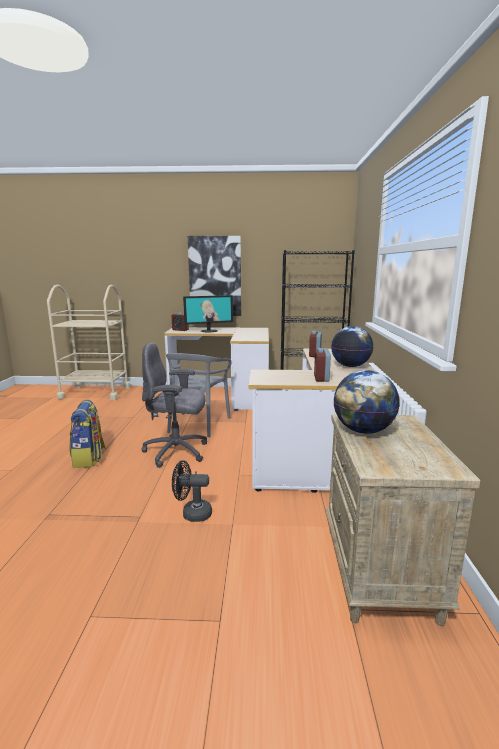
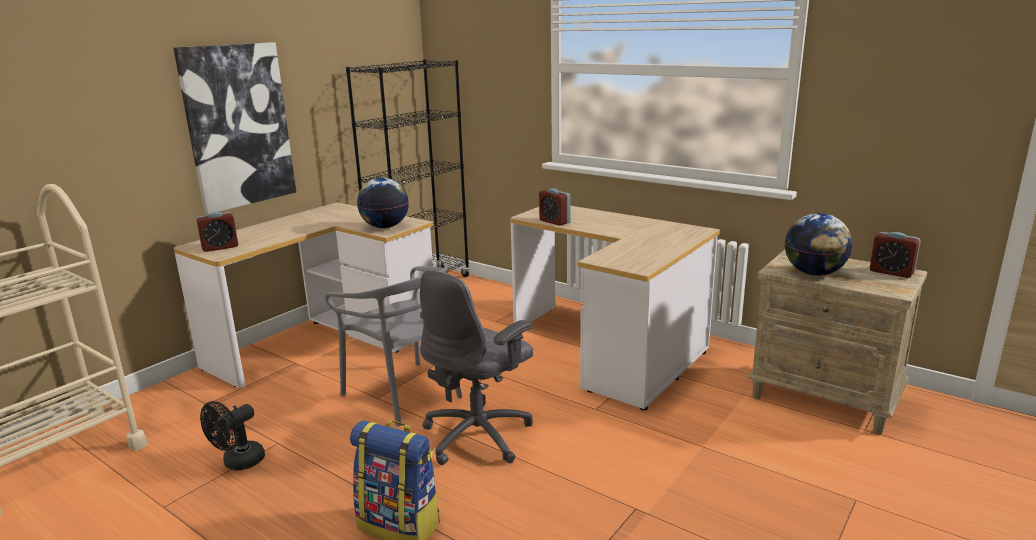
camera: 55 degrees left, 5 degrees up
(192, 514) = (660, 467): black fan -> black fan (238, 463)
(209, 331) = (278, 233): monitor -> none
(321, 378) = (661, 243): alarm clock -> alarm clock (891, 272)
(350, 366) = (628, 222): globe -> globe (385, 227)

